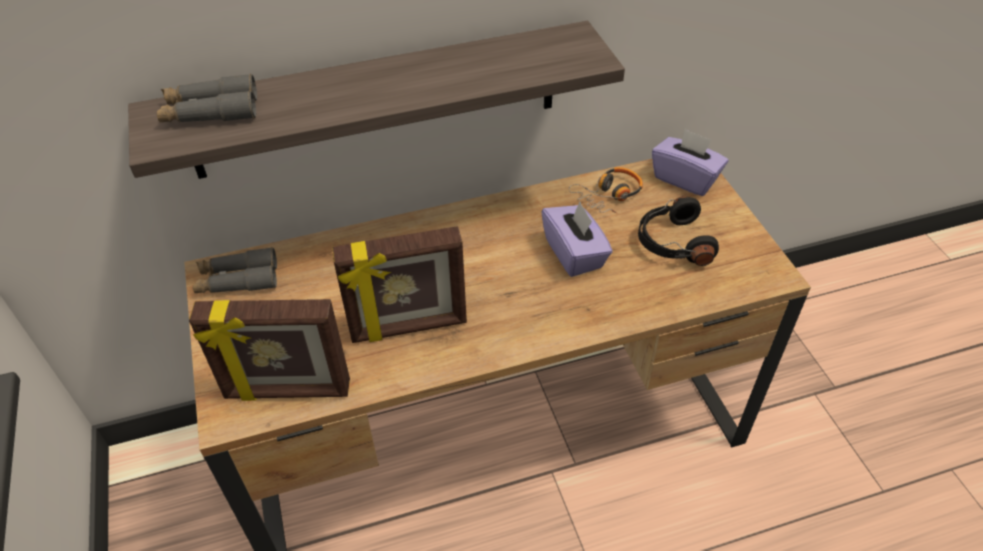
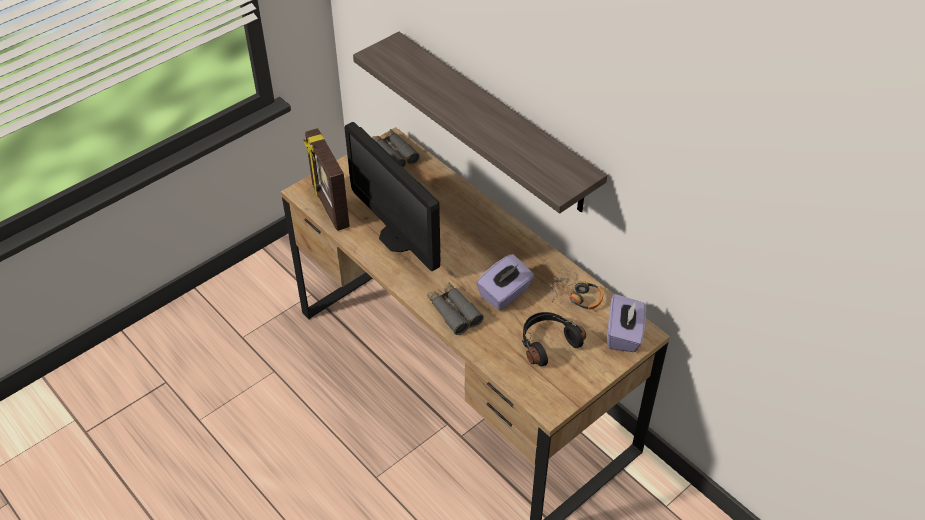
camera: 65 degrees right, 0 degrees up
(211, 111) = (408, 60): grey binoculars -> grey binoculars (453, 312)
(409, 328) = (398, 237): picture frame -> monitor

